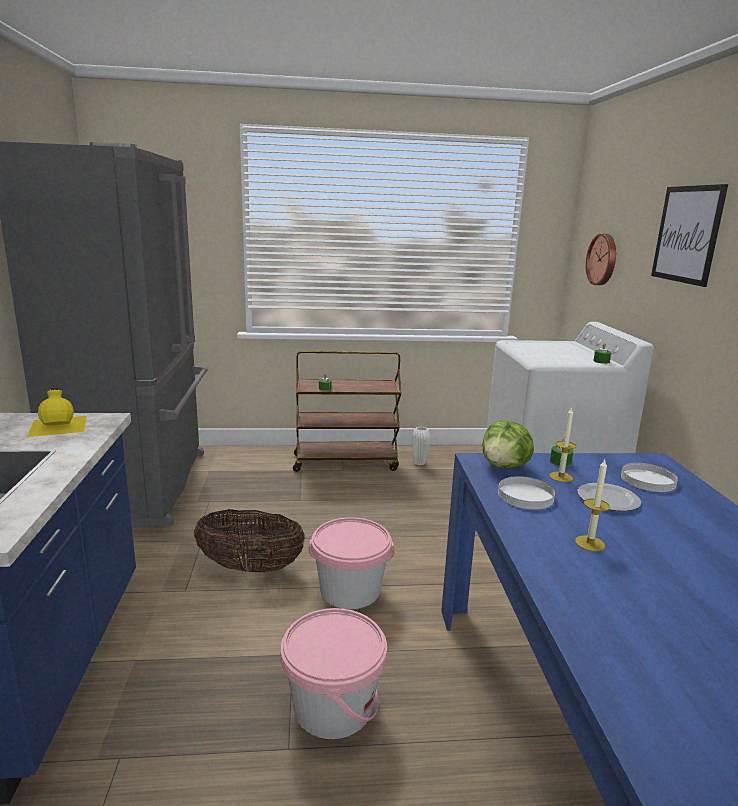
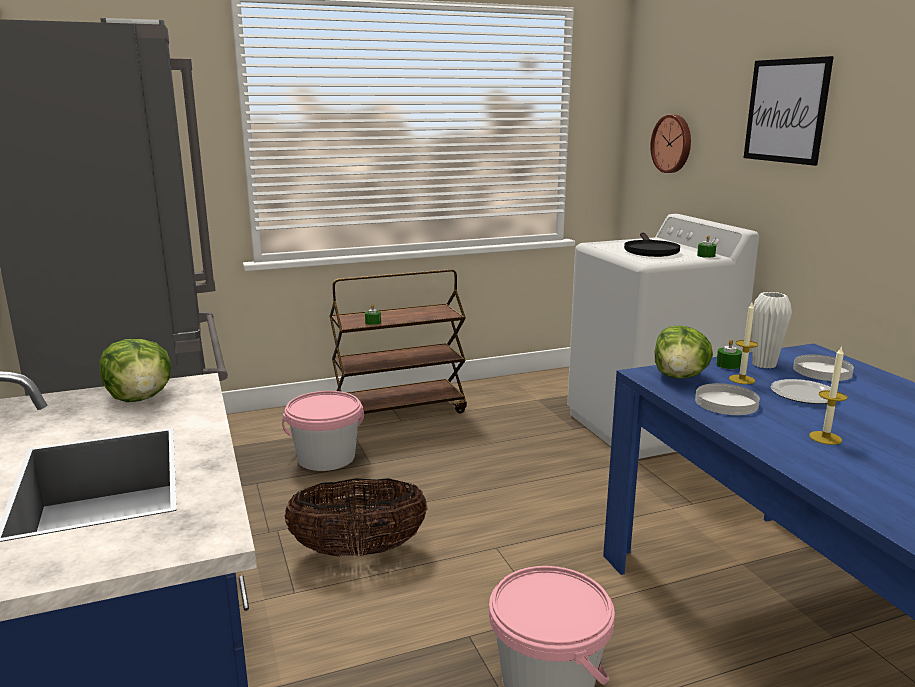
camera: 15 degrees left, 0 degrees up
(59, 425) = (141, 398): yellow bottle -> lettuce
(350, 590) = (491, 553): pink bucket -> pink bucket (326, 458)
(419, 463) = (485, 400): white vase -> white vase (764, 364)
(554, 352) = (649, 250): none -> black frying pan

